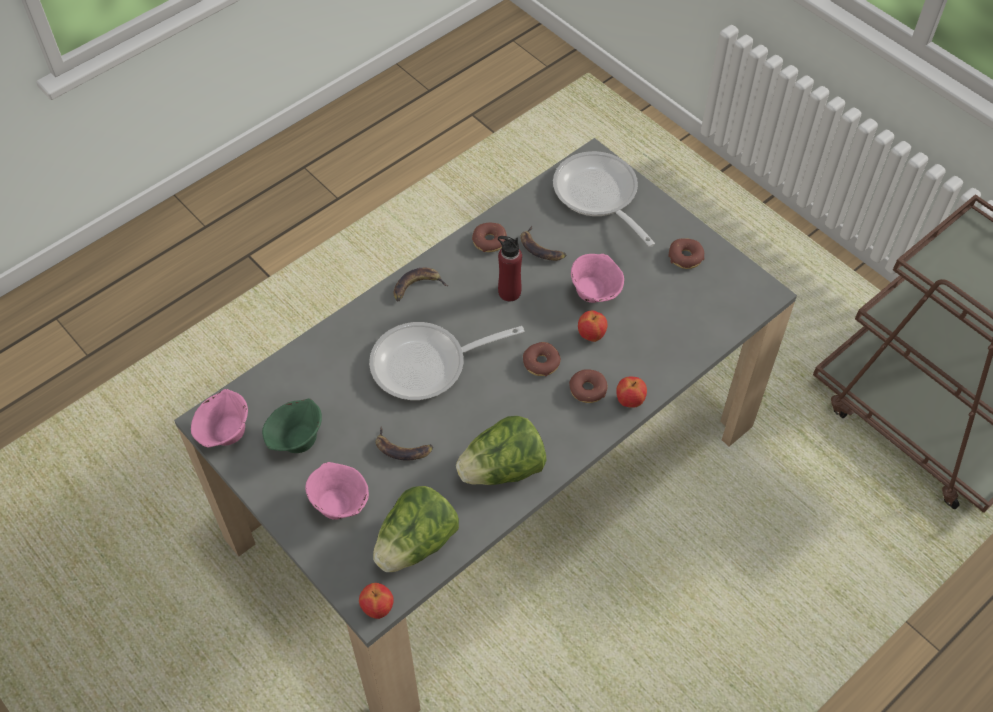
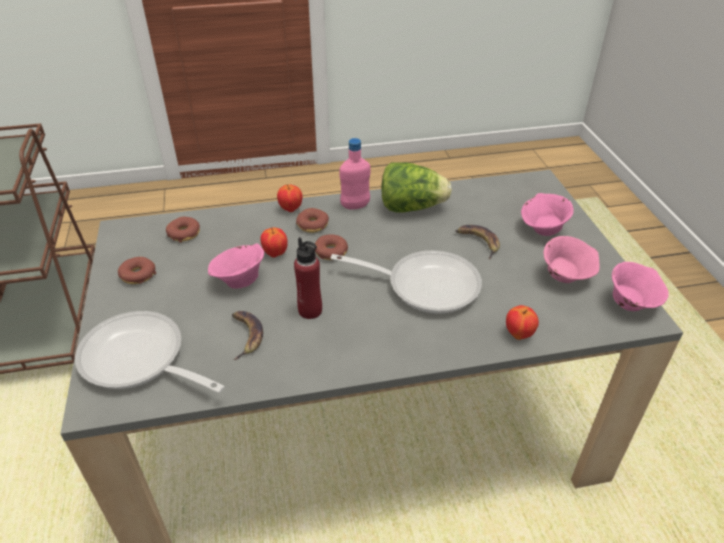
camera: 150 degrees left, 15 degrees down
(296, 440) = (566, 276): green bowl -> pink bowl
(378, 608) = (536, 178): apple -> apple (518, 334)
(416, 544) = (496, 195): lettuce -> none
(417, 287) = (392, 351): banana -> none
(489, 241) = (288, 364): donut -> donut (184, 233)
(566, 441) = (355, 206): none -> pink bottle
(598, 196) = (139, 360): frying pan -> frying pan turned 120 degrees clockwise

